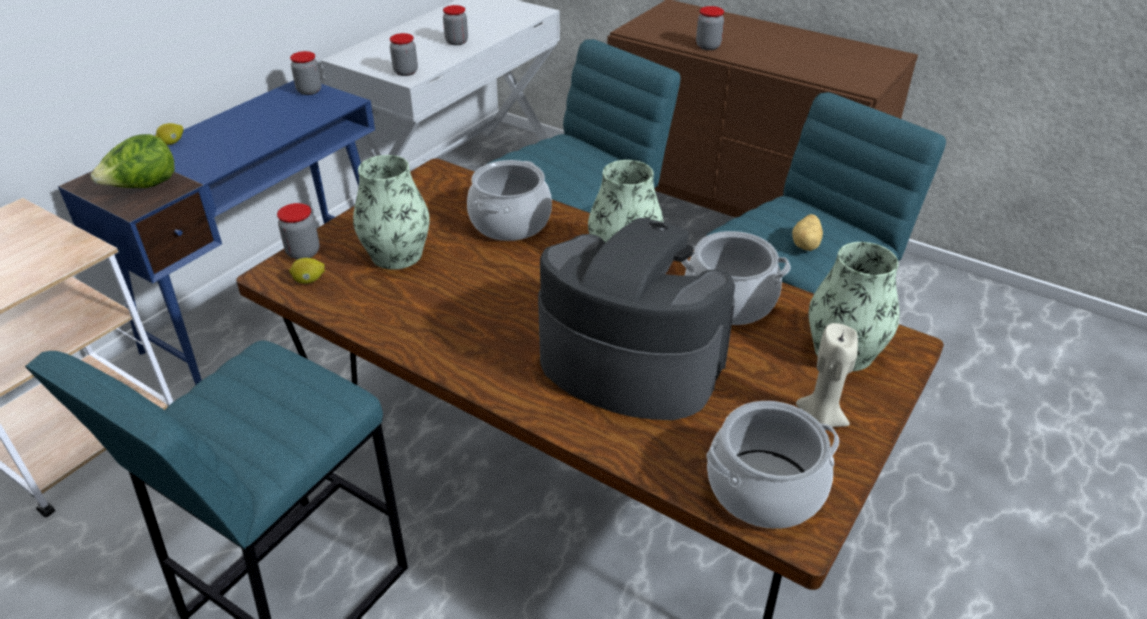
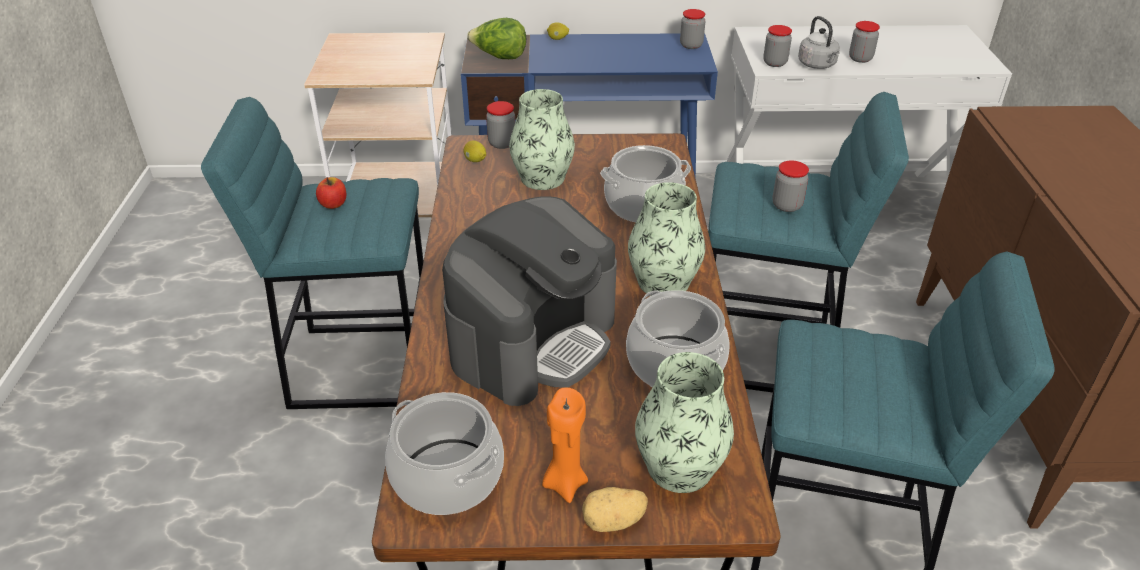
camera: 55 degrees right, 0 degrees up
(235, 414) = (333, 204): none -> apple
(438, 59) = (818, 65): none -> grey kettle
(629, 361) = (533, 340): coffee machine -> coffee machine turned 45 degrees clockwise
(708, 46) = (1054, 166): jar -> jar (786, 205)
(806, 245) = (837, 385): potato -> potato (614, 522)
(820, 419) = (564, 483): beige candle -> orange candle

